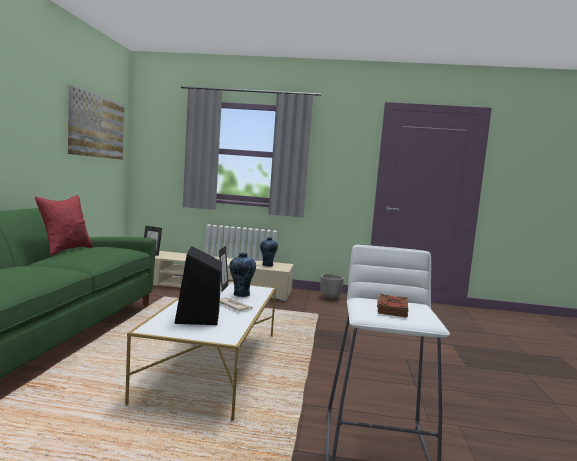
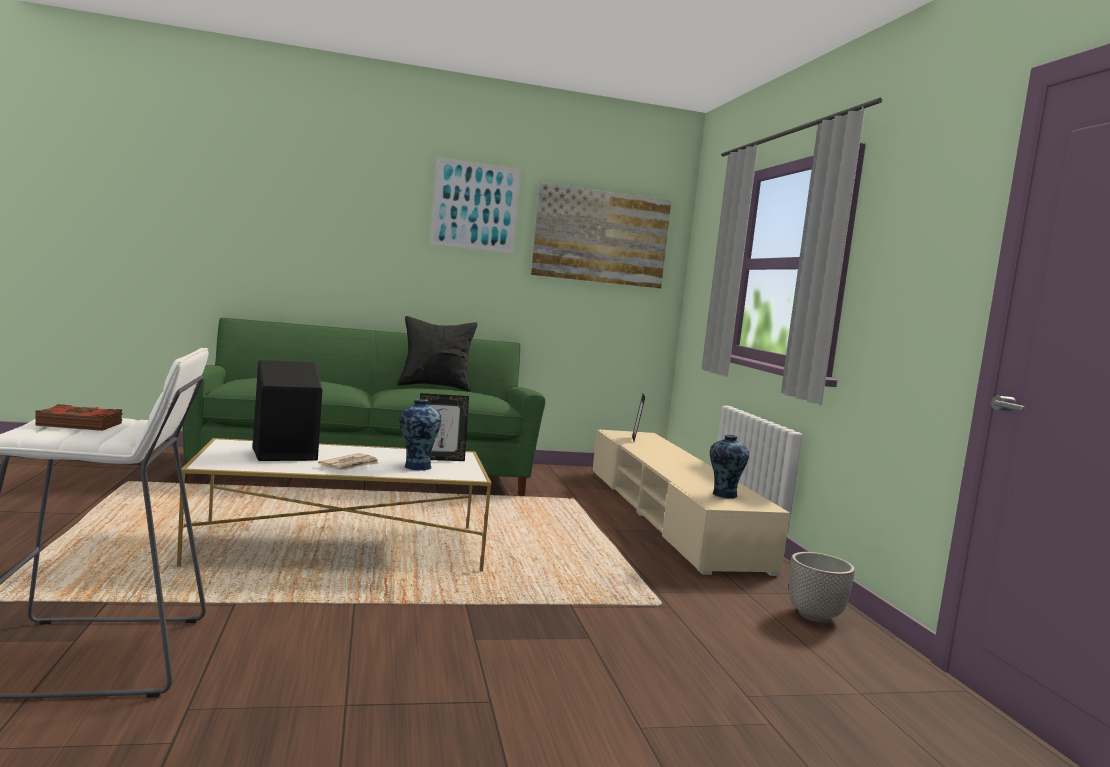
camera: 70 degrees right, 0 degrees up
(35, 99) = (475, 206): none -> picture
(65, 250) = (435, 387): red pillow -> black pillow

